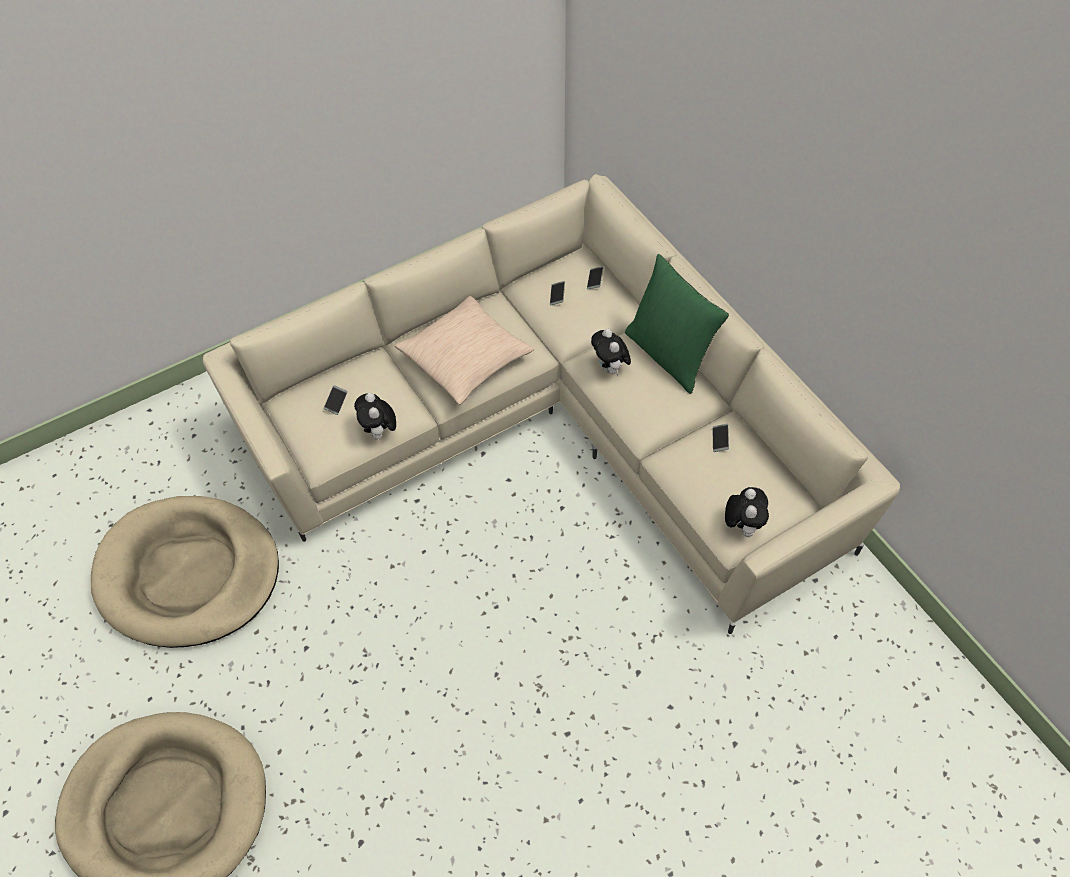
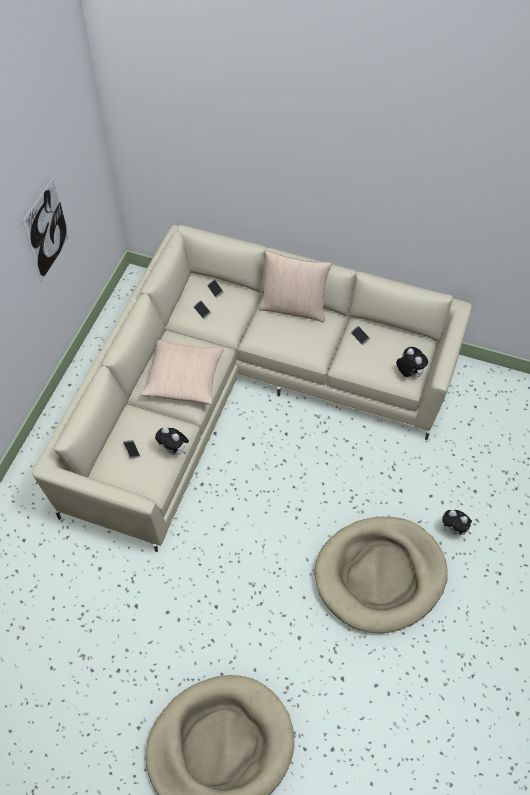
camera: 40 degrees left, 0 degrees up
(189, 574) = (104, 619): beige dog bed -> beige dog bed (380, 575)
(402, 86) = (47, 229): none -> picture
(610, 368) = (269, 334): plush toy -> plush toy (454, 530)
(669, 354) = (293, 307): green pillow -> beige pillow

